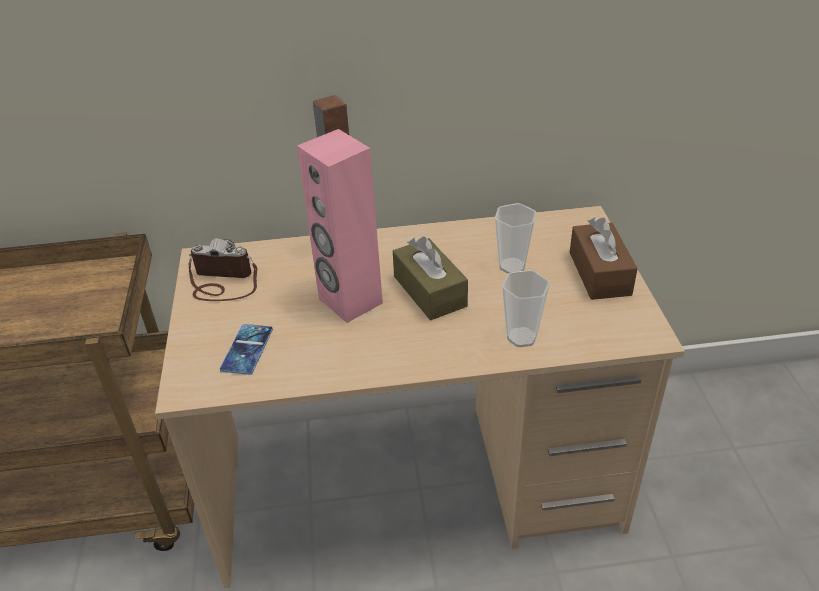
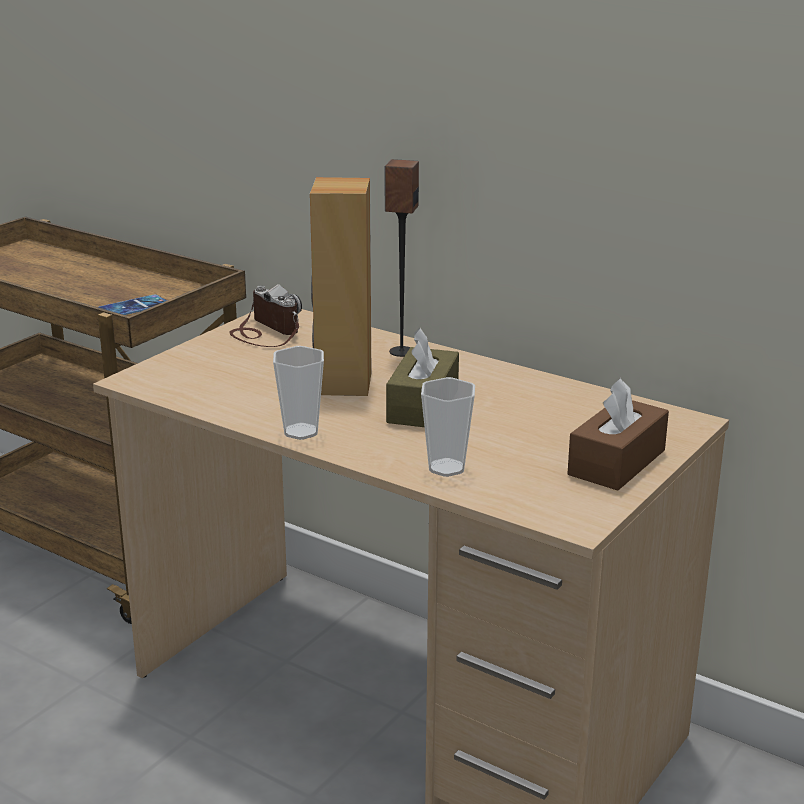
camera: 40 degrees right, 15 degrees down
(247, 349) = (213, 377): phone -> phone (134, 307)
(349, 301) = (342, 383): pink speaker -> brown speaker
(512, 266) = (535, 422): cup -> cup (301, 432)

